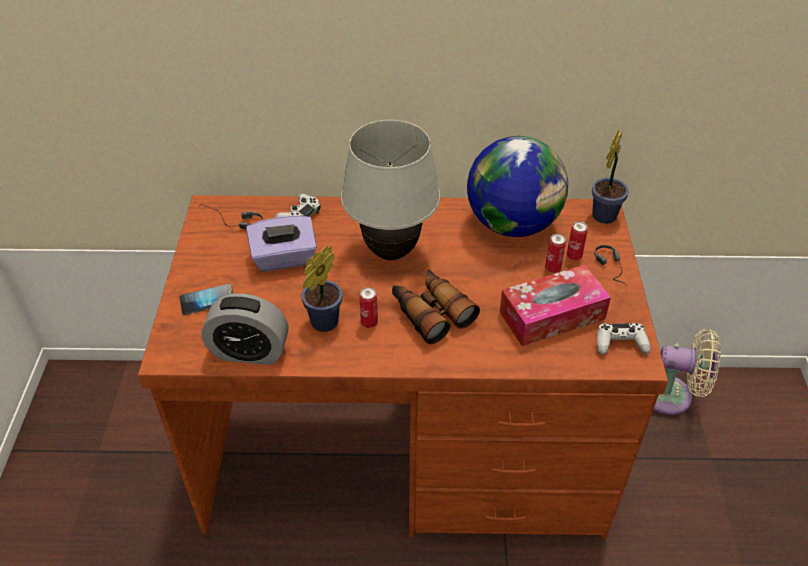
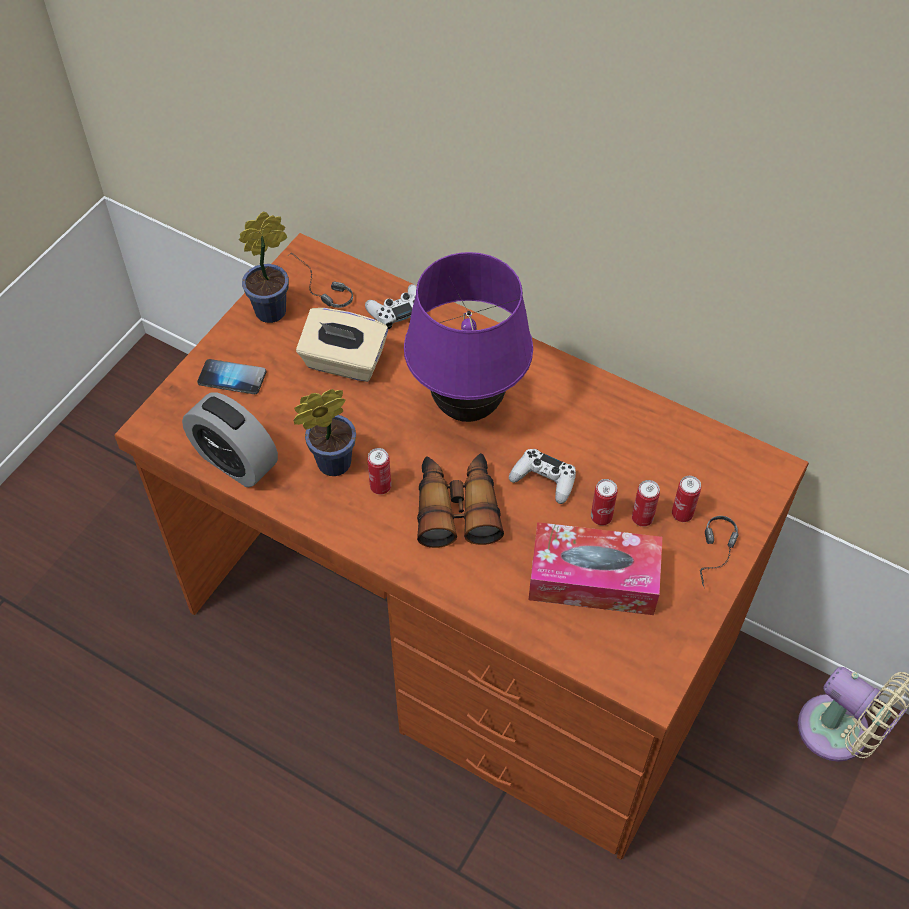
camera: 30 degrees right, 10 degrees up
(284, 259) = (344, 362): purple tissue box -> beige tissue box
(391, 252) = (466, 408): white table lamp -> purple table lamp
(512, 224) = (639, 435): globe -> none
(527, 278) = (601, 517): none -> can
(605, 214) = (770, 475): potted plant -> potted plant (275, 310)
(620, 343) = (647, 654): white game controller -> white game controller (544, 480)

